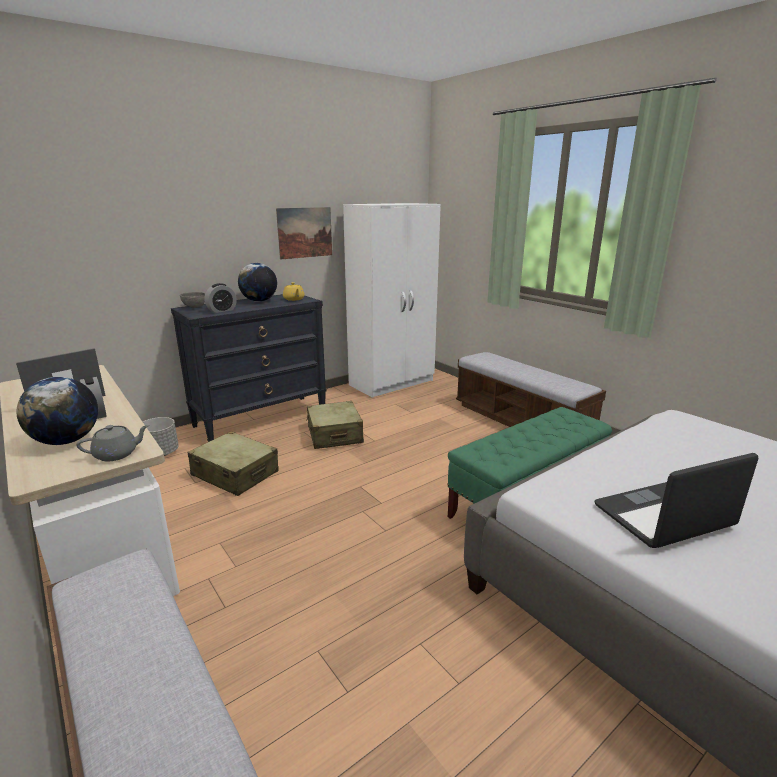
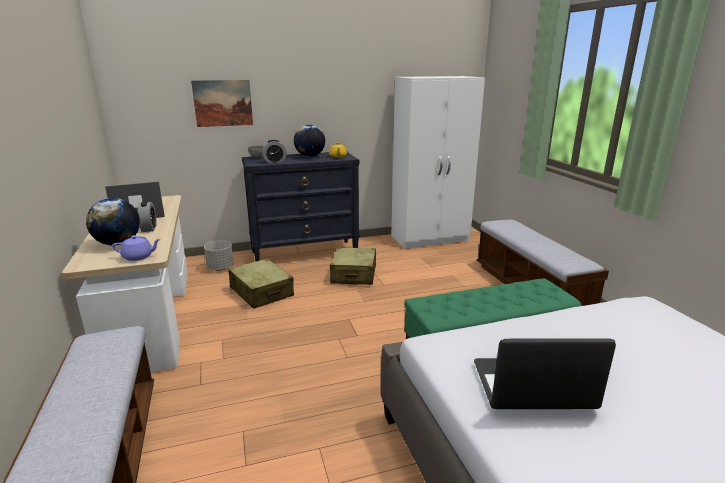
camera: 20 degrees right, 0 degrees up
(117, 454) = (139, 257): grey teapot -> purple teapot
(305, 232) = (359, 100): picture -> picture (223, 103)

